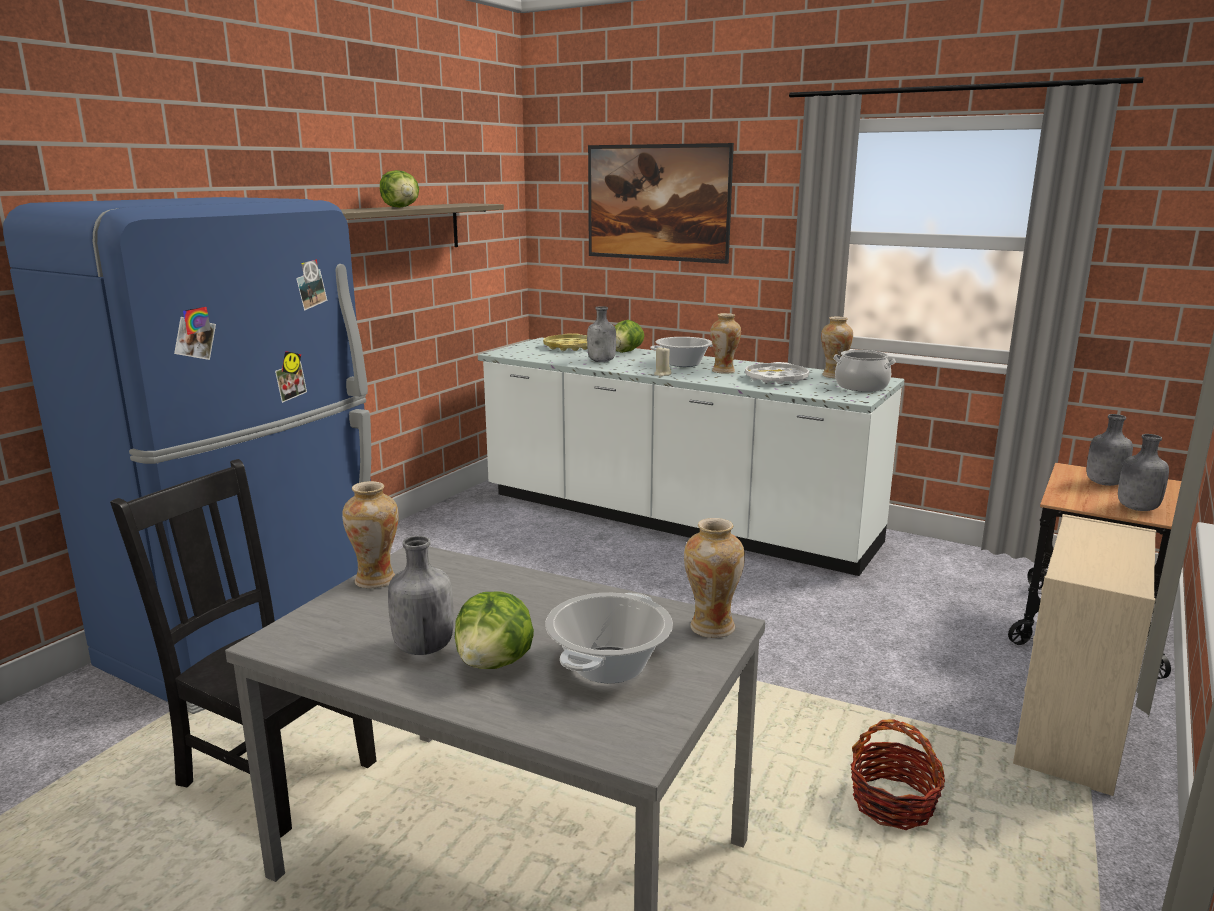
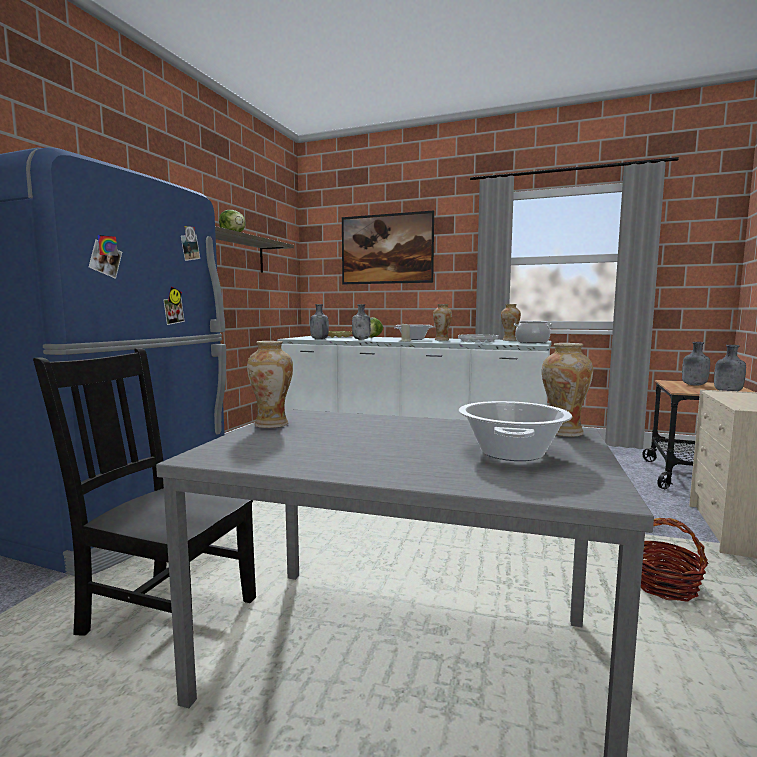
camera: 10 degrees left, 10 degrees down
(423, 648) = (343, 453): grey bottle -> grey bottle (319, 339)
(495, 663) = (415, 457): lettuce -> none

